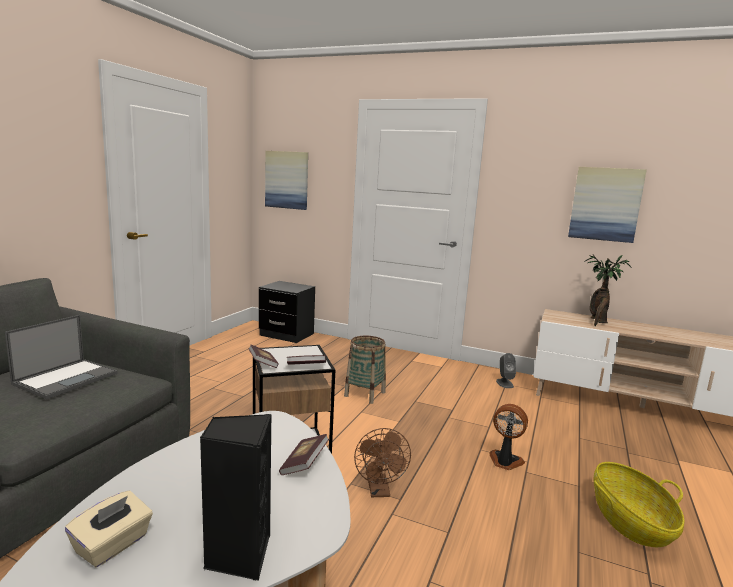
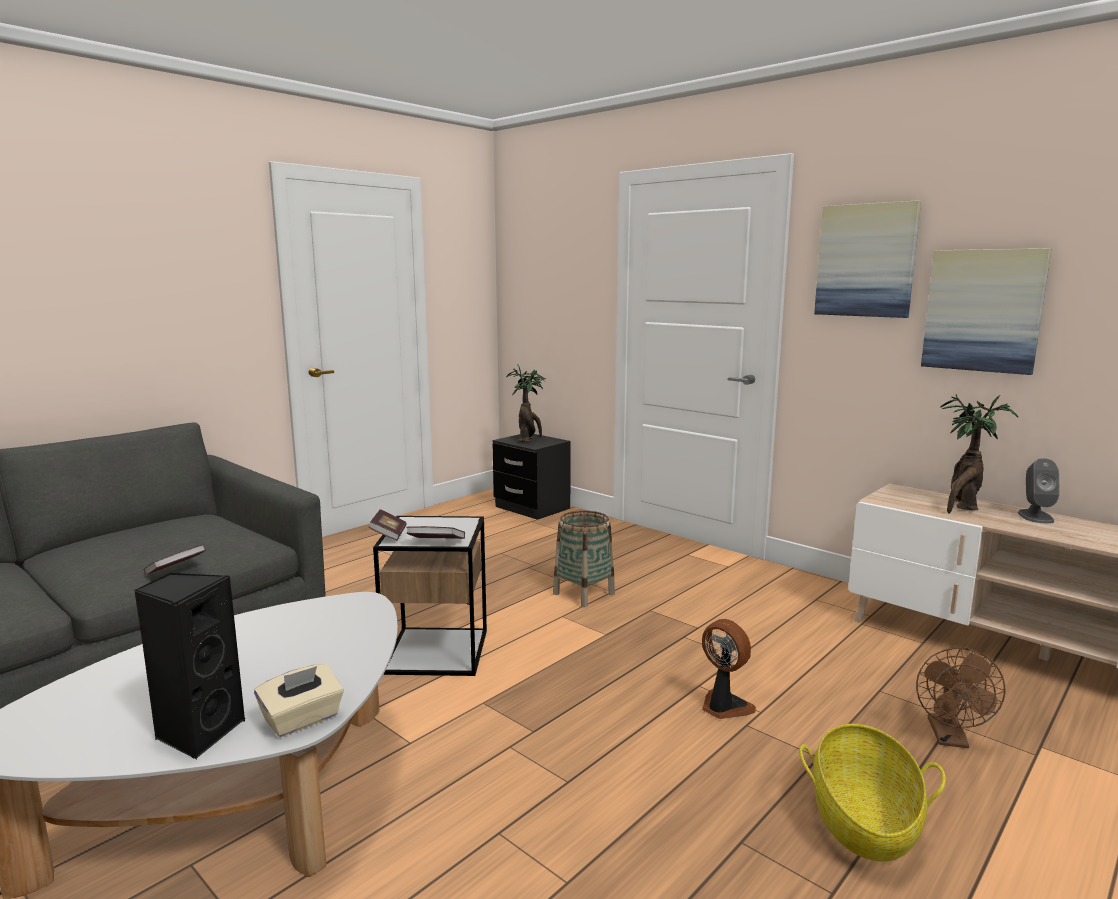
camera: 20 degrees right, 0 degrees up
(67, 378) = (184, 537): laptop -> none
(113, 545) = (97, 703): beige tissue box -> beige tissue box (302, 720)
(285, 286) = (528, 439): none -> potted plant
(287, 180) = (535, 292): picture -> picture (866, 260)
(304, 464) = (350, 654): book -> book (176, 570)
(379, 491) = (513, 717): brown fan -> brown fan (950, 738)
(504, 383) = (814, 598): grey speaker -> grey speaker (1035, 516)

